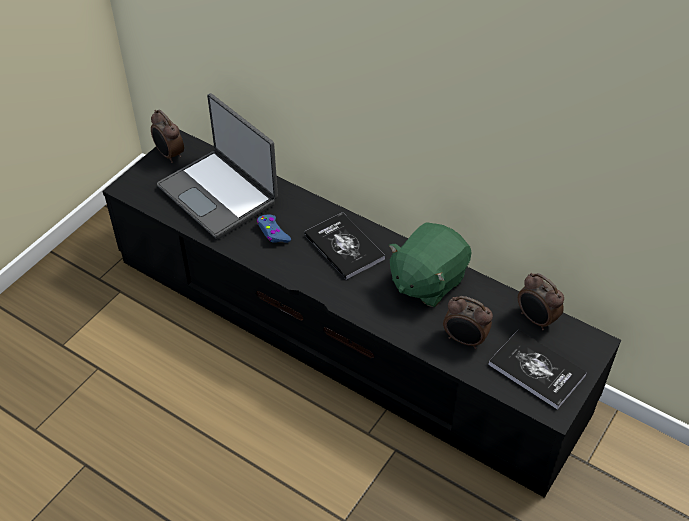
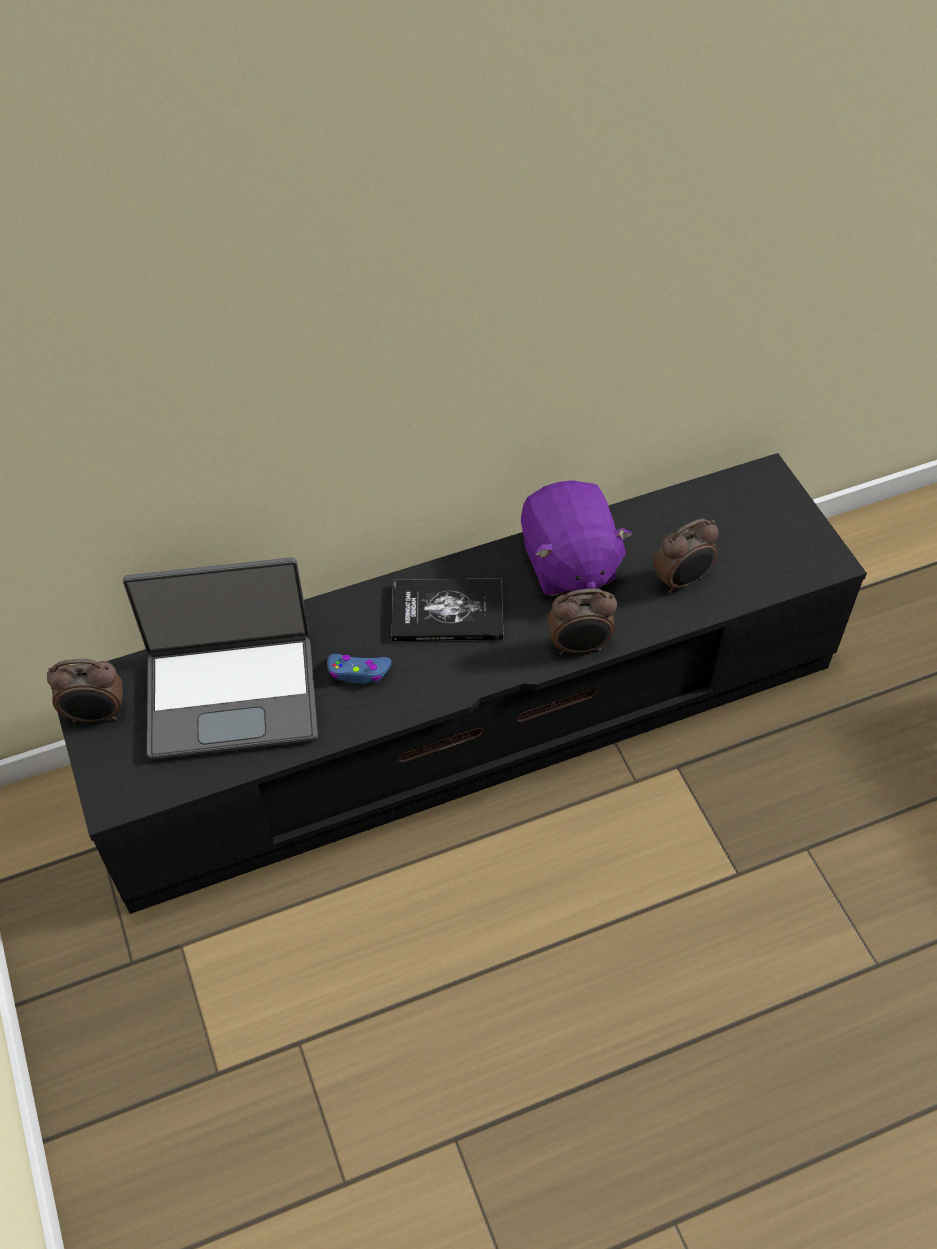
camera: 55 degrees left, 5 degrees up
(427, 281) = (568, 564): green plush toy -> purple plush toy
(535, 320) = (699, 503): alarm clock -> alarm clock (579, 647)
(536, 370) = (768, 544): book -> none

